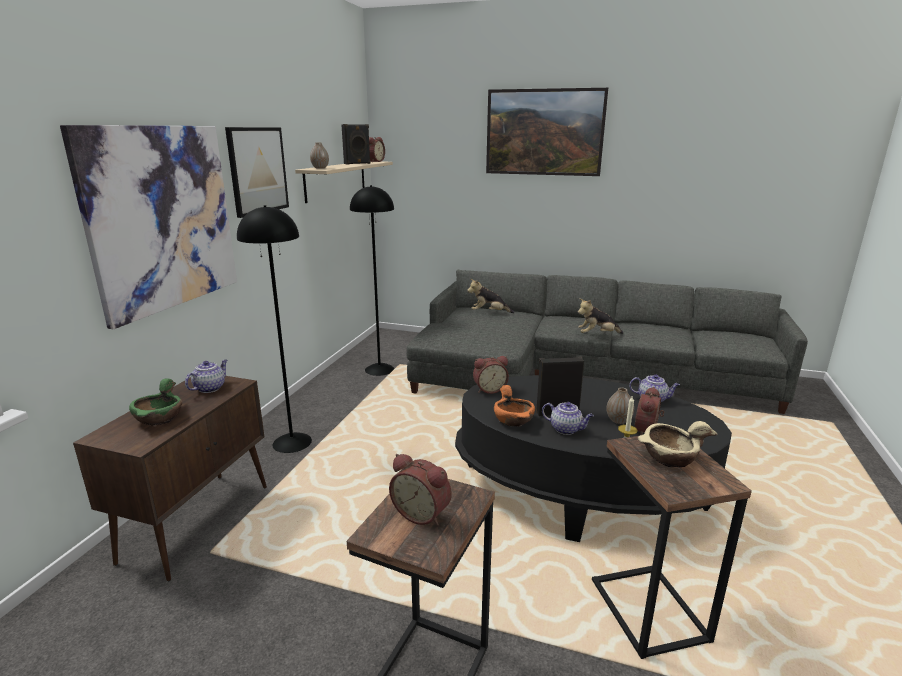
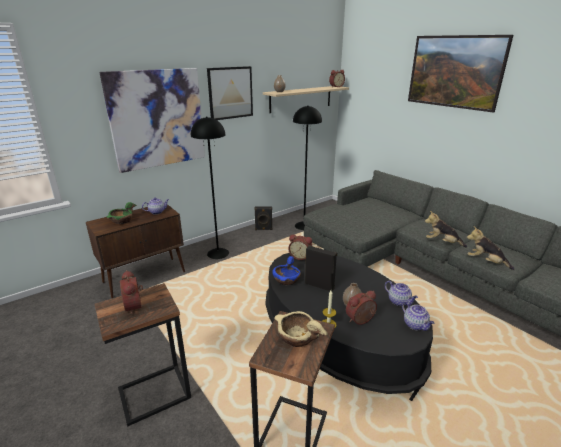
camera: 35 degrees right, 5 degrees up
(357, 163) = (317, 88): black speaker -> black speaker (263, 229)
(489, 313) = (381, 206): plush toy -> plush toy (485, 262)
(513, 420) = (286, 280): orange bowl -> blue bowl
(566, 429) = (309, 298): teapot -> teapot (415, 325)

